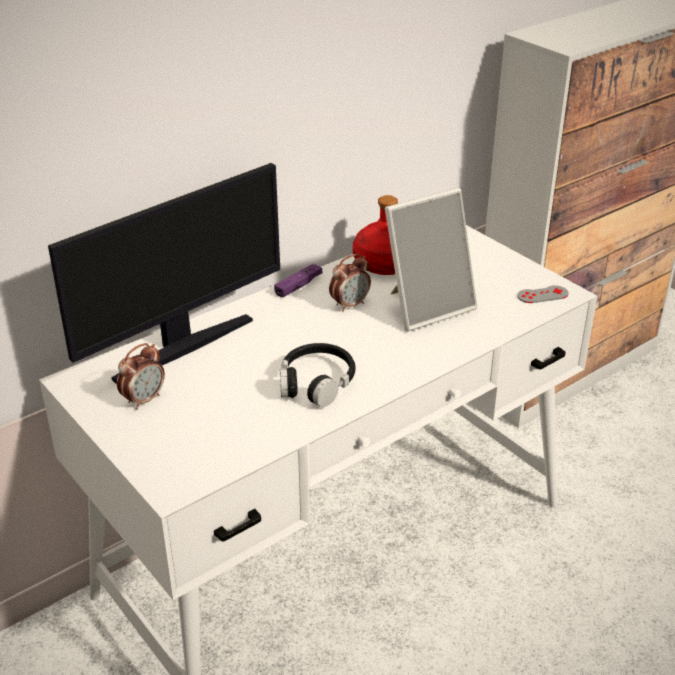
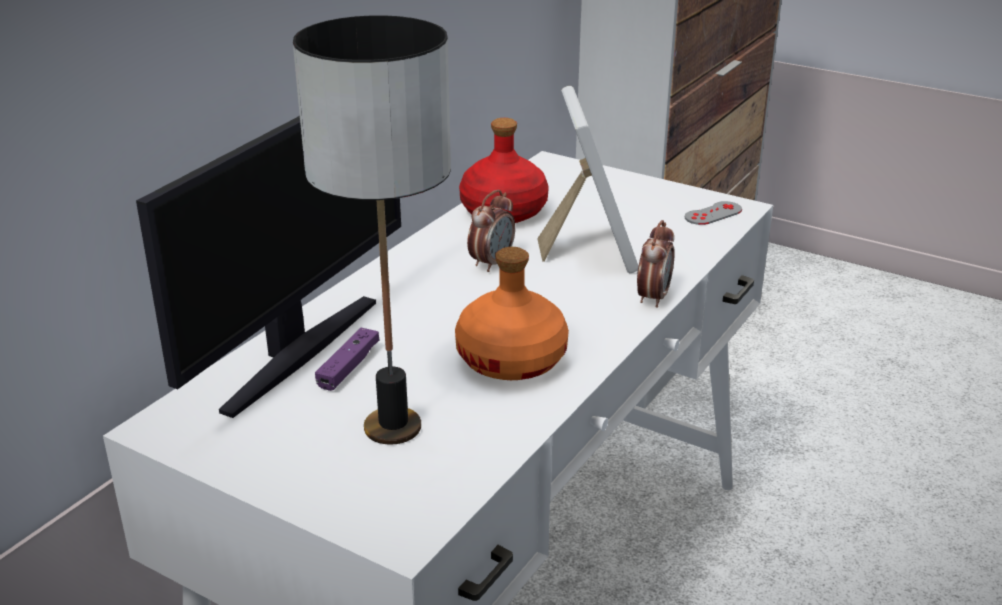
camera: 20 degrees left, 5 degrees down
(144, 400) = (284, 429): alarm clock -> alarm clock (653, 297)
(209, 415) = (394, 428): none -> table lamp
(298, 286) = (410, 253): purple game controller -> purple game controller (348, 367)
(316, 383) = (512, 359): black headphones -> orange bottle
(426, 306) = (588, 248): picture frame -> picture frame turned 45 degrees counterclockwise

